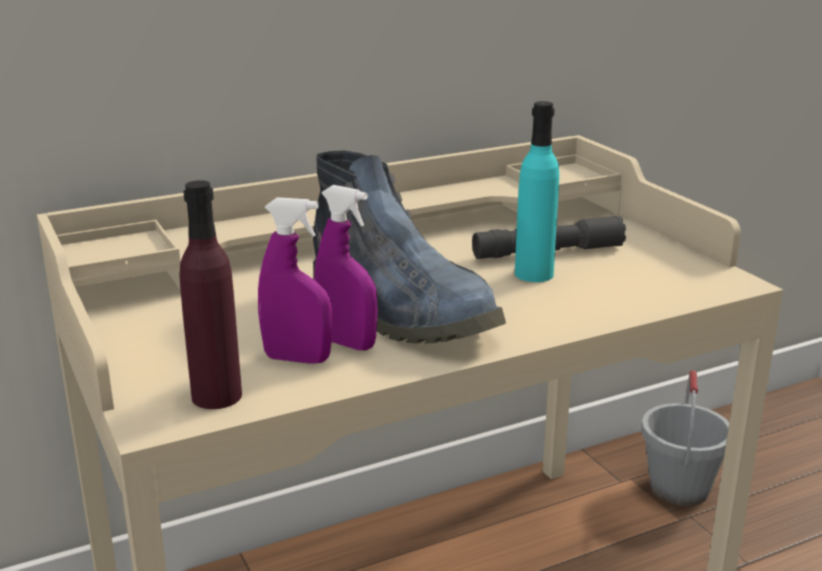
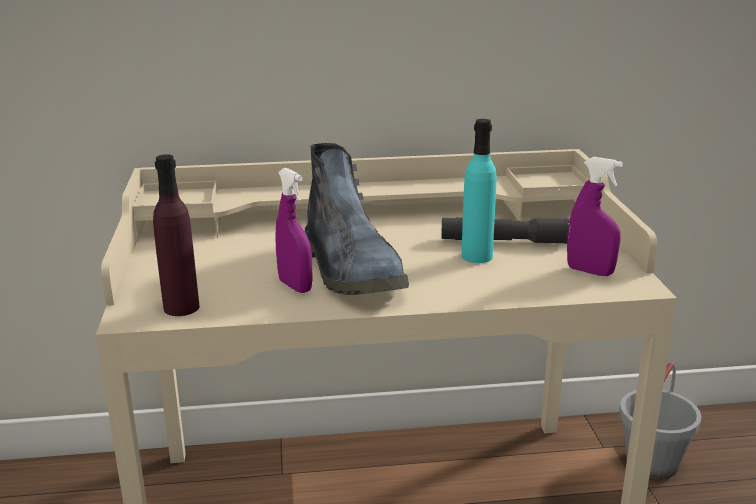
camera: 20 degrees right, 0 degrees up
(297, 359) = (253, 291): purple spray bottle -> purple spray bottle (590, 271)

